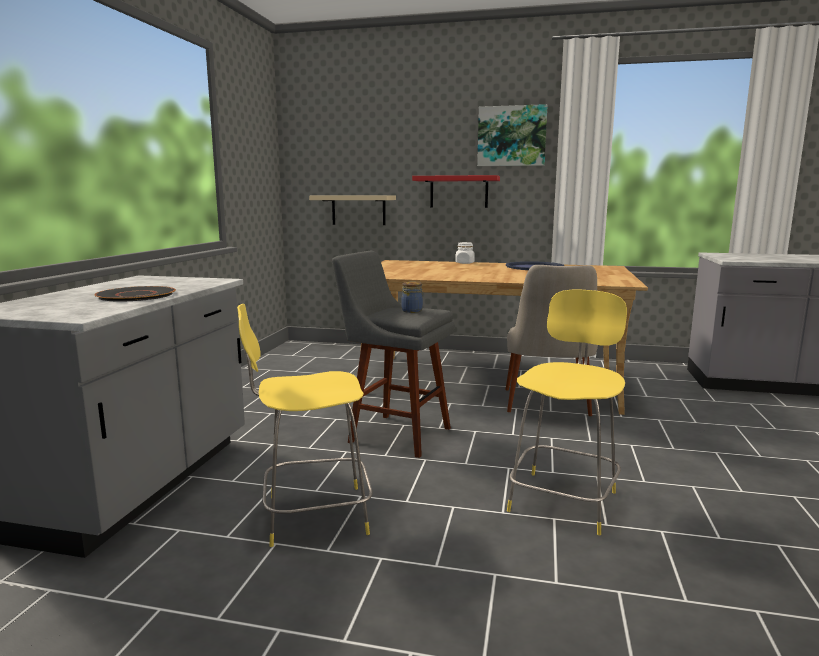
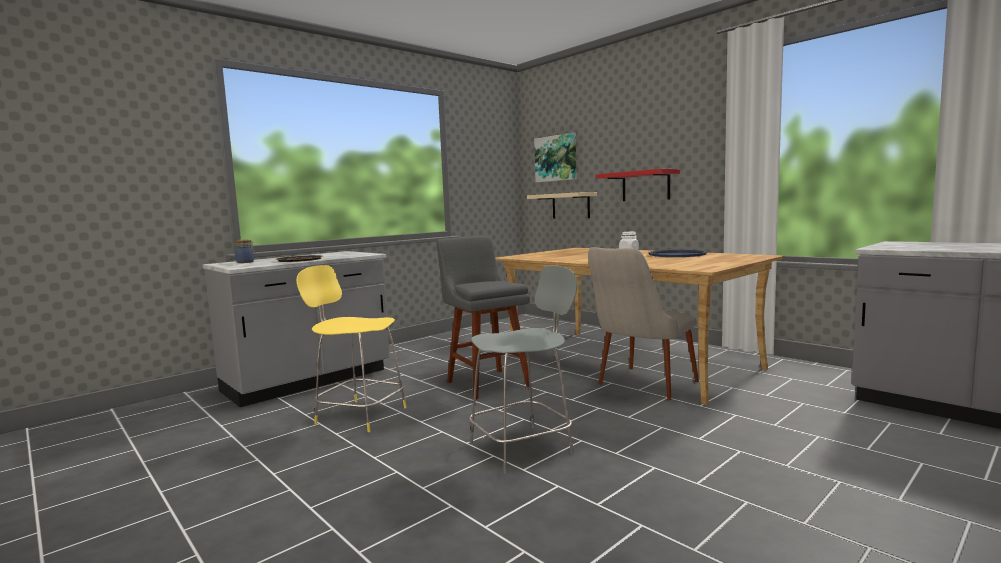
camera: 35 degrees right, 5 degrees down
(412, 311) = (490, 282): jar -> jar (246, 262)
(511, 136) = (689, 130): picture -> picture (556, 158)
(564, 499) = (524, 447): yellow stool -> grey stool

